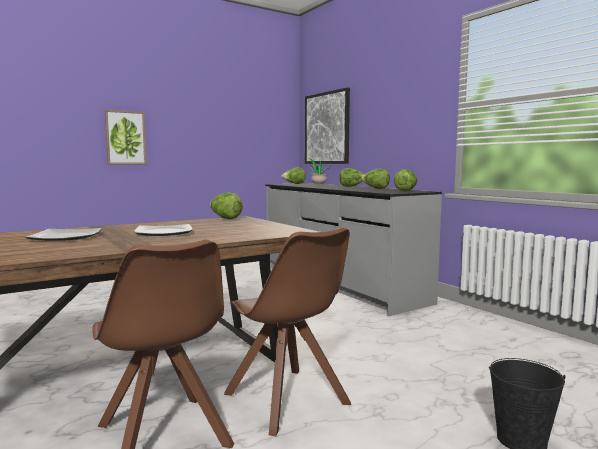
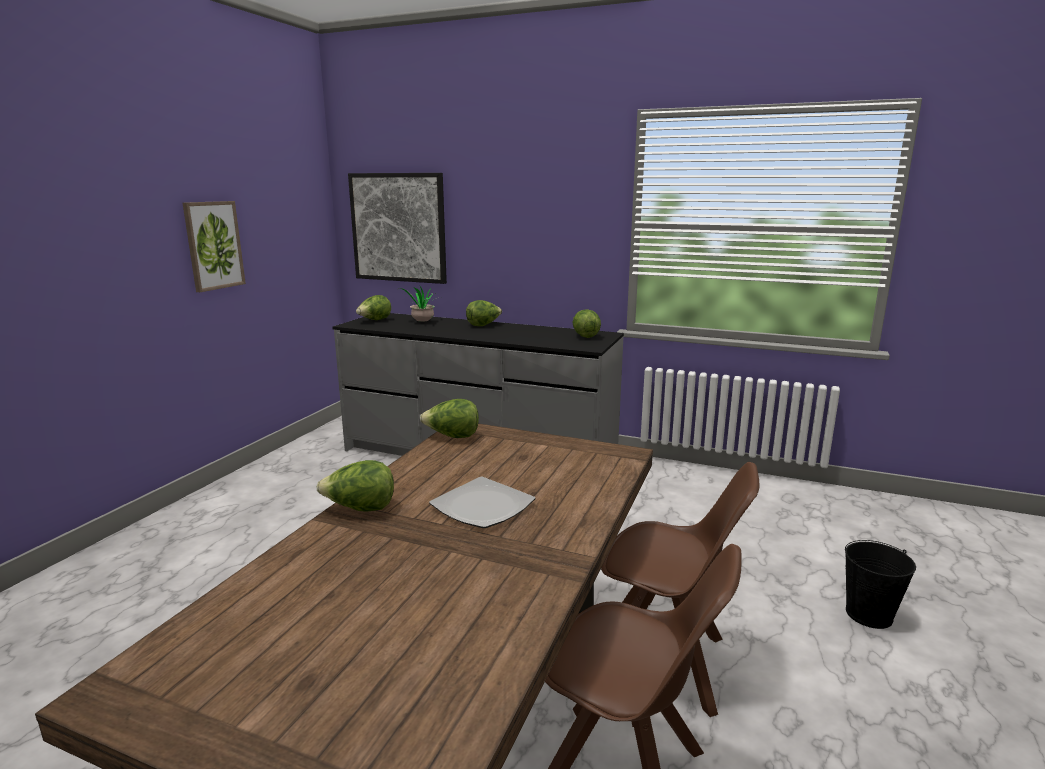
camera: 35 degrees left, 10 degrees up
(65, 237) = (379, 569): plate -> none
(125, 138) = (82, 279): picture -> picture (213, 245)
(375, 188) = (532, 331): lettuce -> lettuce (360, 509)

